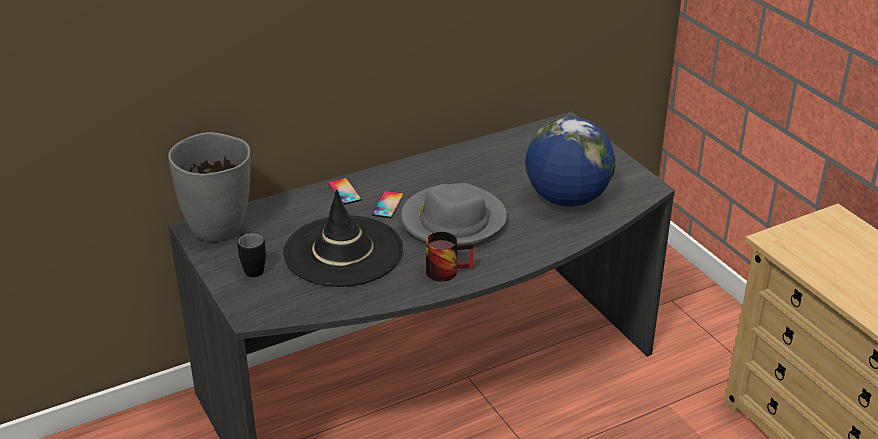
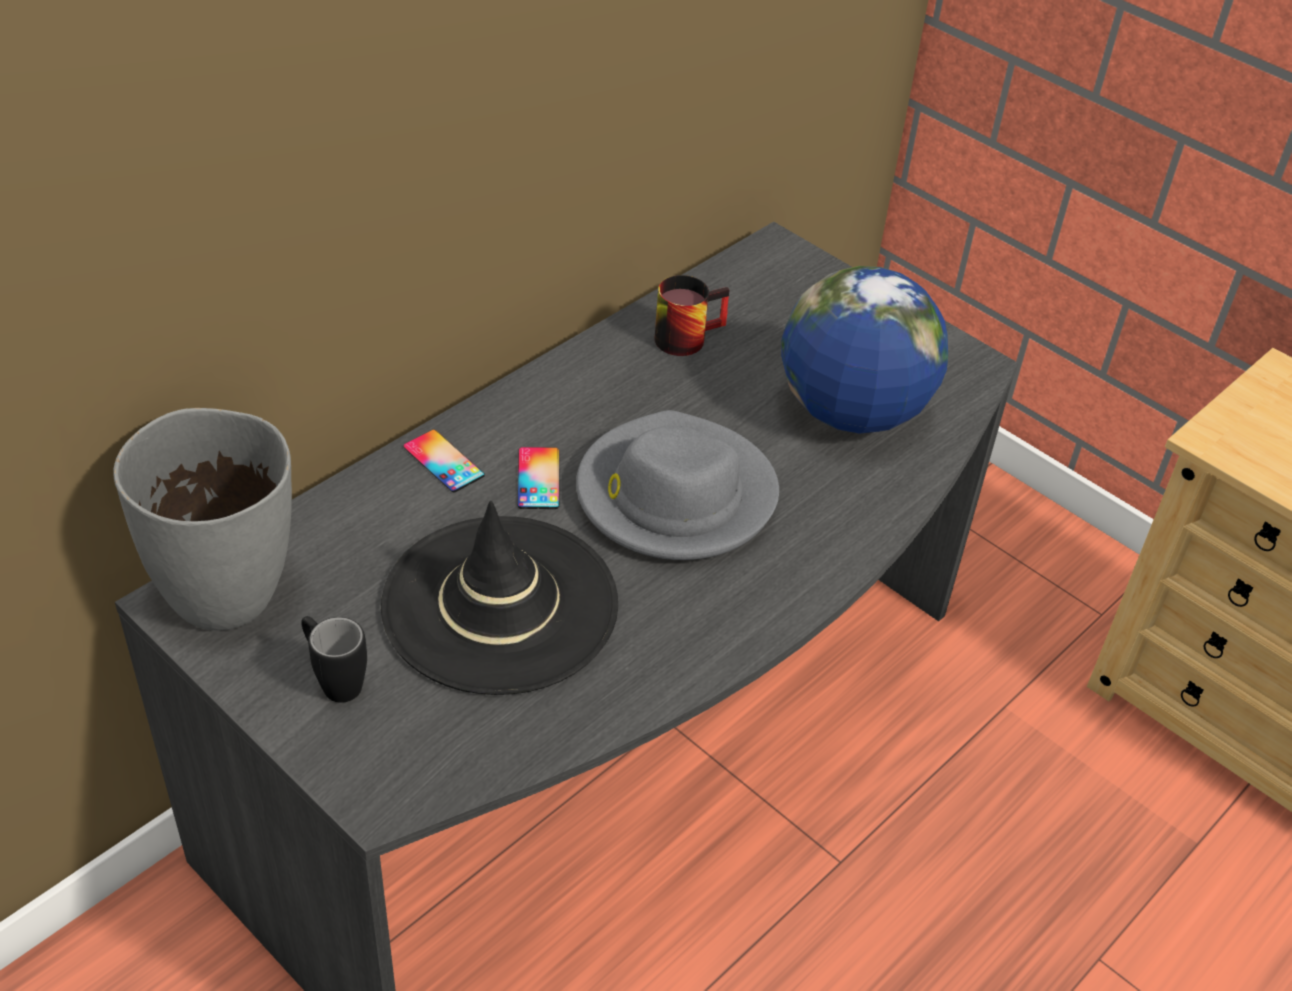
camera: 20 degrees left, 10 degrees up
(447, 269) = (711, 610): mug -> mug (685, 335)

